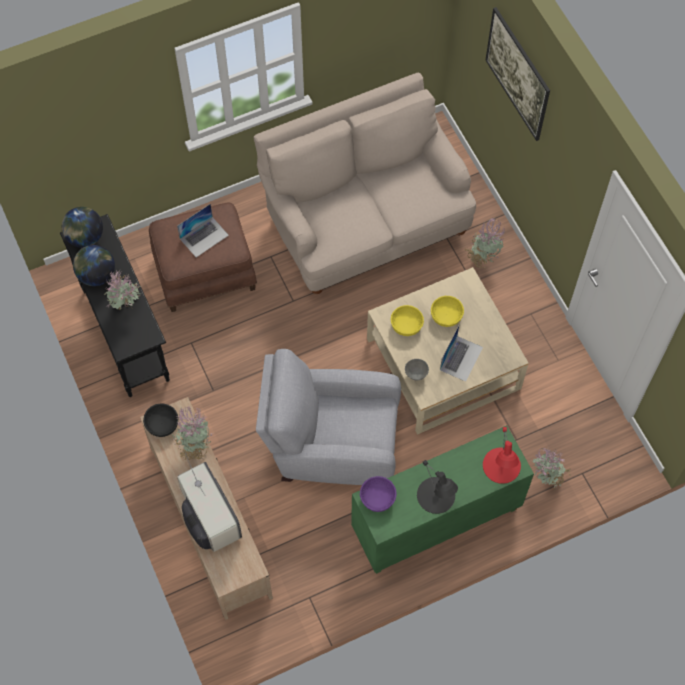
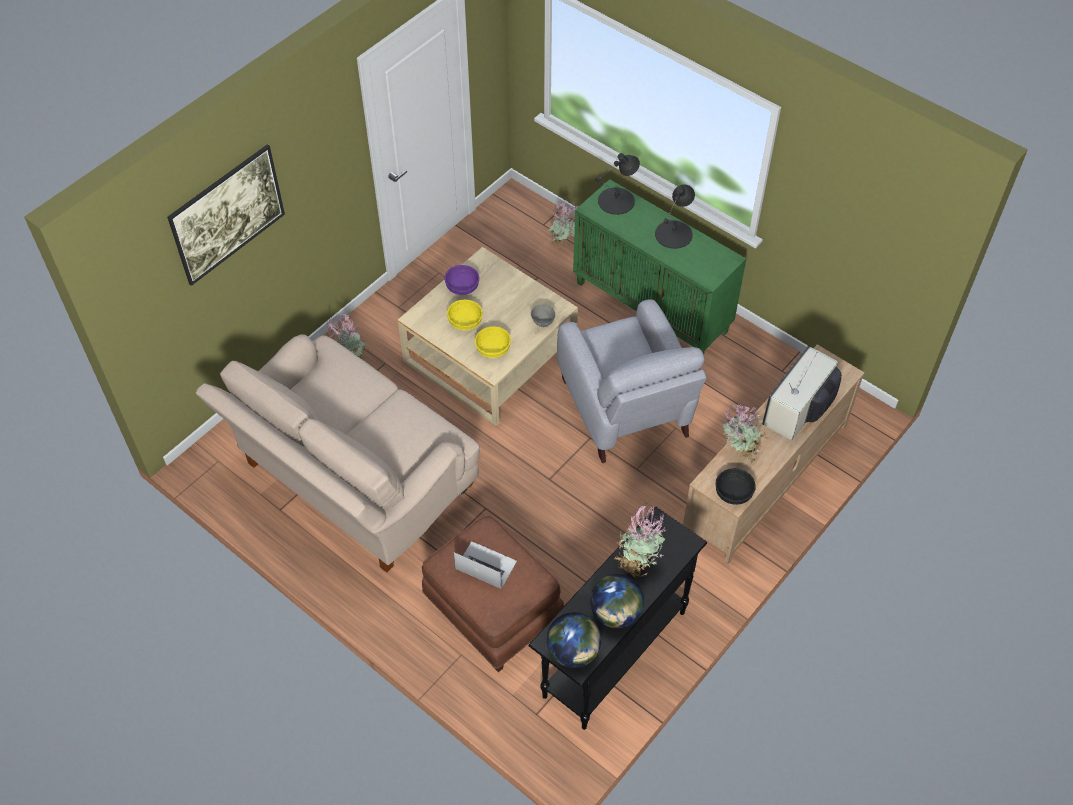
camera: 115 degrees left, 10 degrees down
(377, 497) = (703, 272): purple bowl -> purple bowl (462, 287)
(461, 358) = (505, 295): laptop -> none
(501, 466) = (617, 201): red table lamp -> black table lamp

